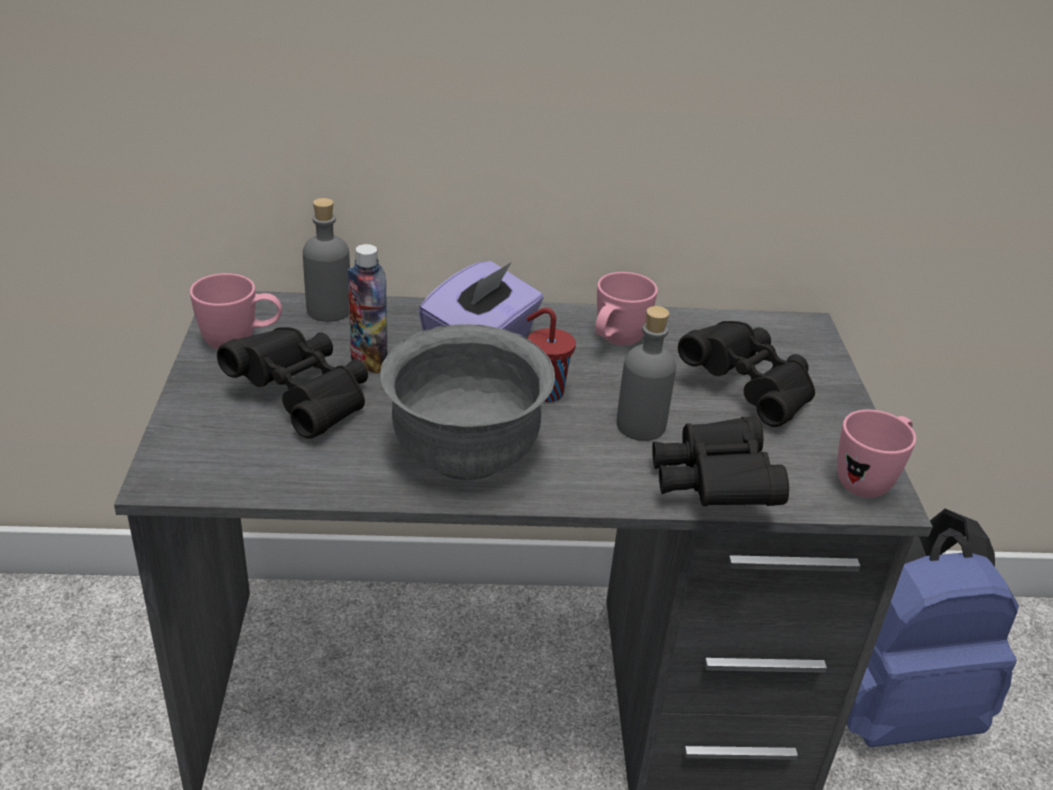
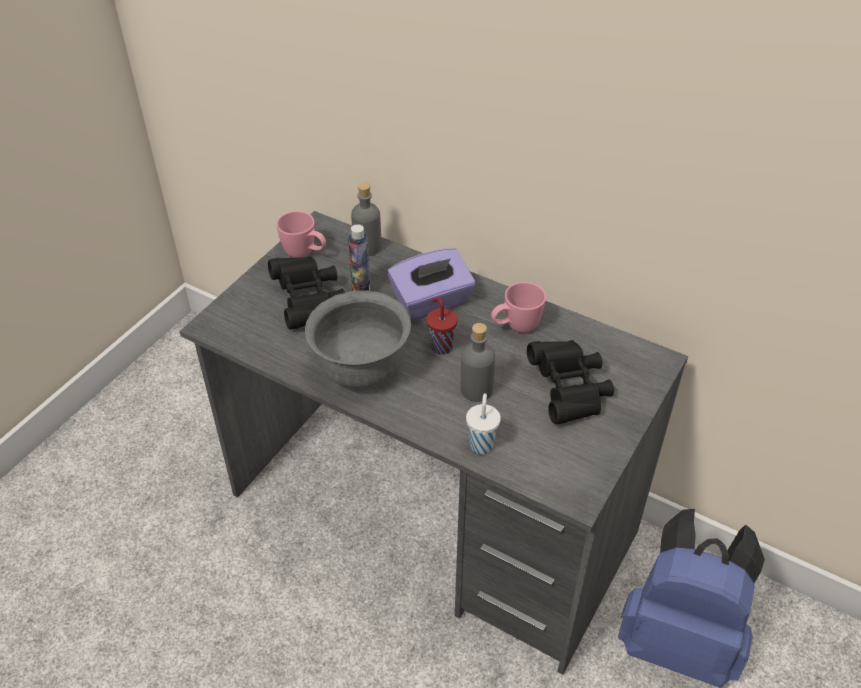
camera: 35 degrees right, 10 degrees up
(713, 485) = (481, 444): black binoculars -> white cup
(869, 480) = (582, 481): pink mug -> none

